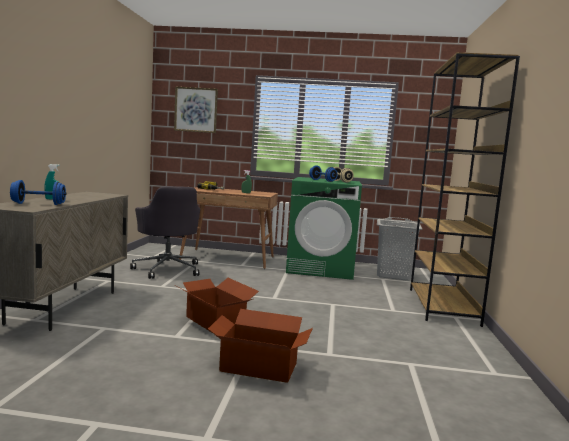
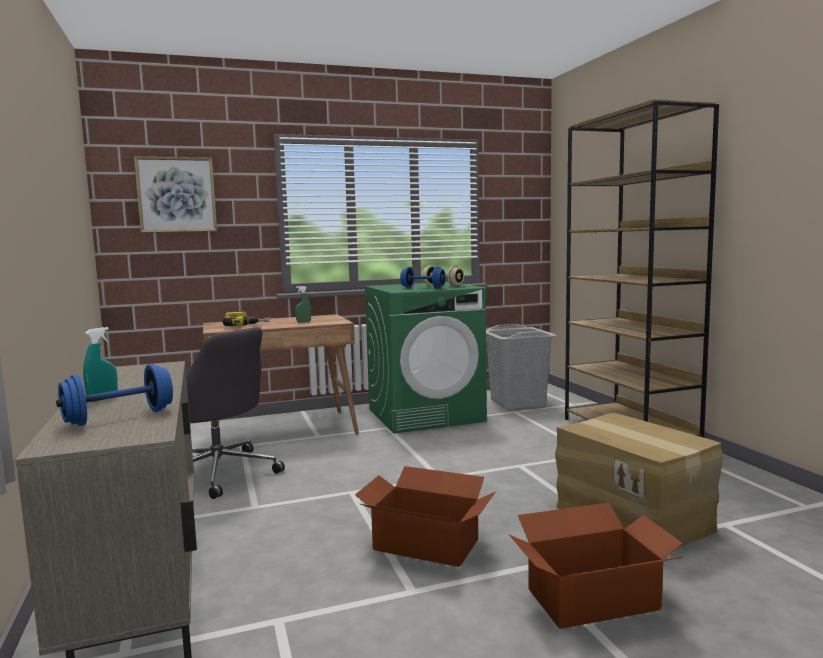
camera: 25 degrees left, 0 degrees up
(354, 344) = (634, 518): none -> cardboard box

